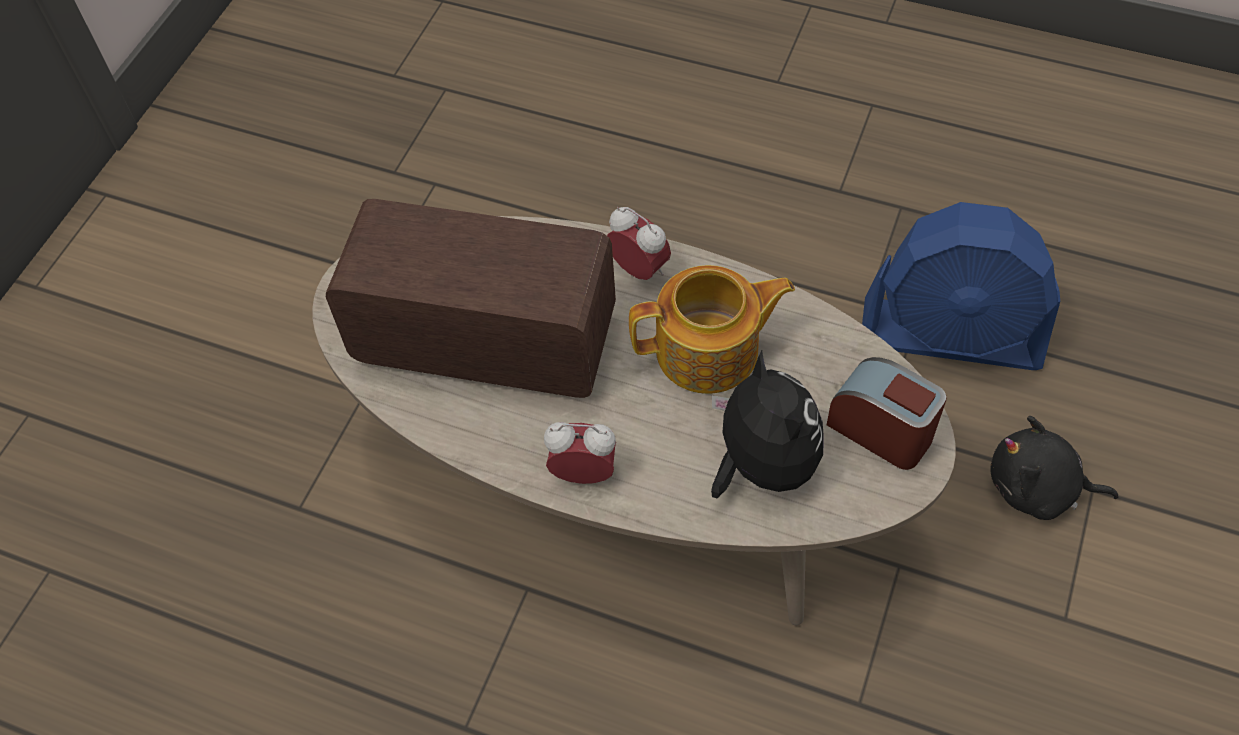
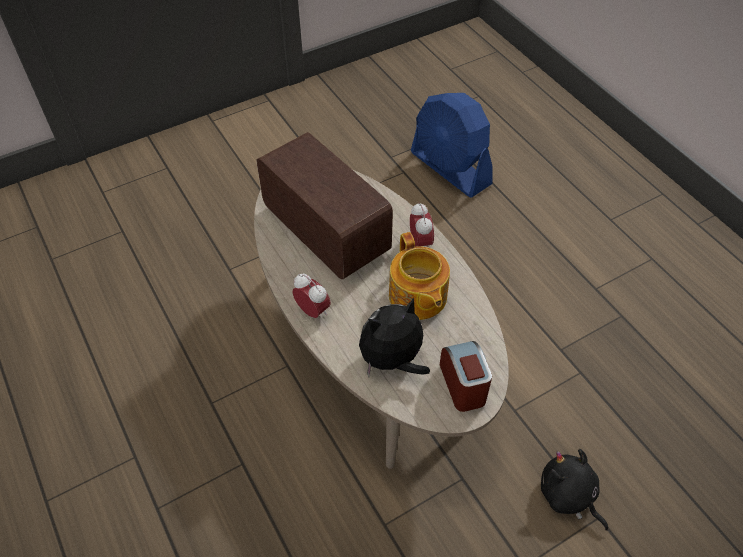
camera: 35 degrees right, 5 degrees down
(710, 351) = (417, 297): teapot -> teapot turned 45 degrees clockwise
(761, 464) = (392, 361): plush toy -> plush toy turned 135 degrees counterclockwise
(951, 335) = (591, 393): blue fan -> blue fan (450, 168)

